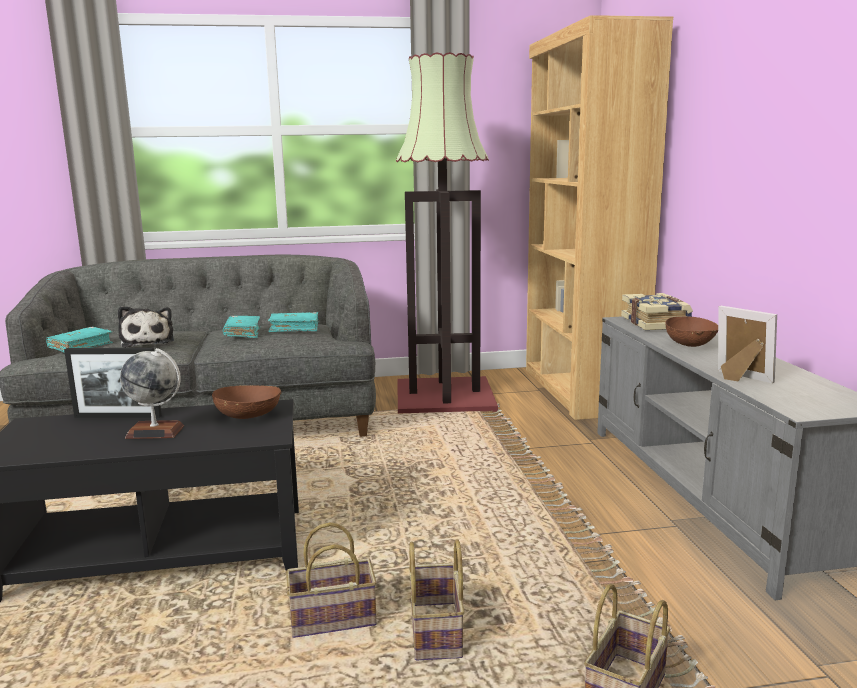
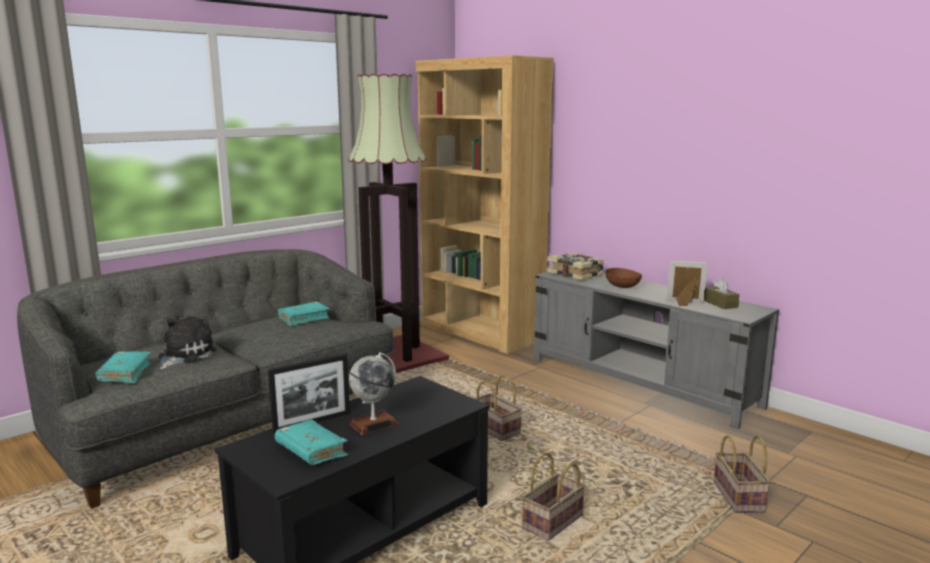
camera: 35 degrees left, 0 degrees up
(148, 341) = (184, 356): plush toy -> plush toy turned 105 degrees counterclockwise
(243, 333) = (268, 331): turquoise book -> turquoise book (311, 451)
(248, 416) = (417, 395): brown bowl -> none
(437, 633) = (619, 505): basket -> basket (497, 429)
(803, 388) = (720, 304): none -> brown tissue box

